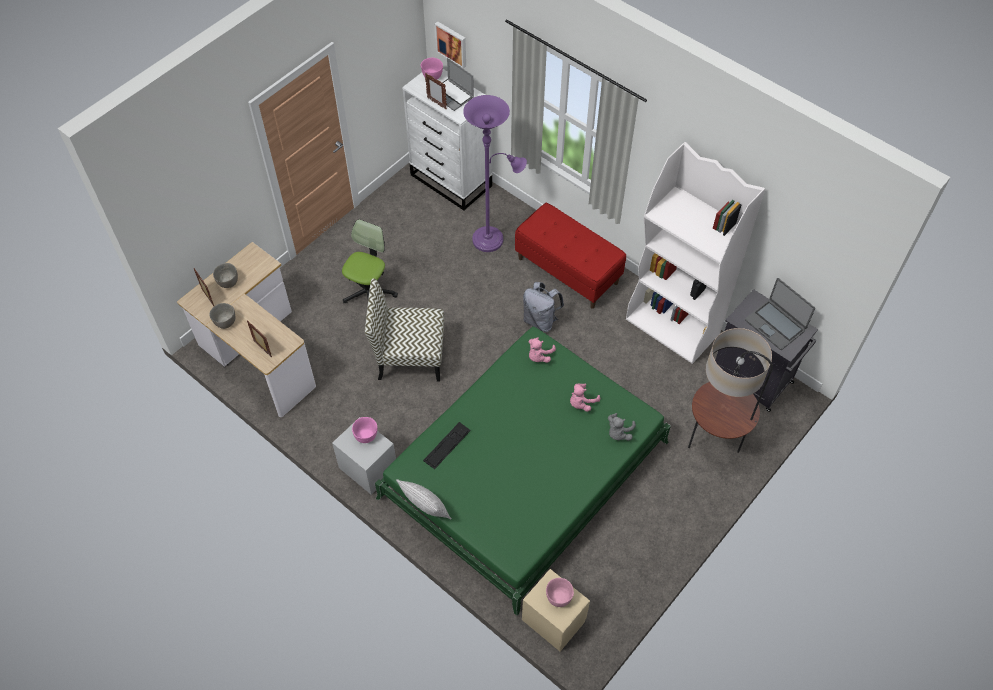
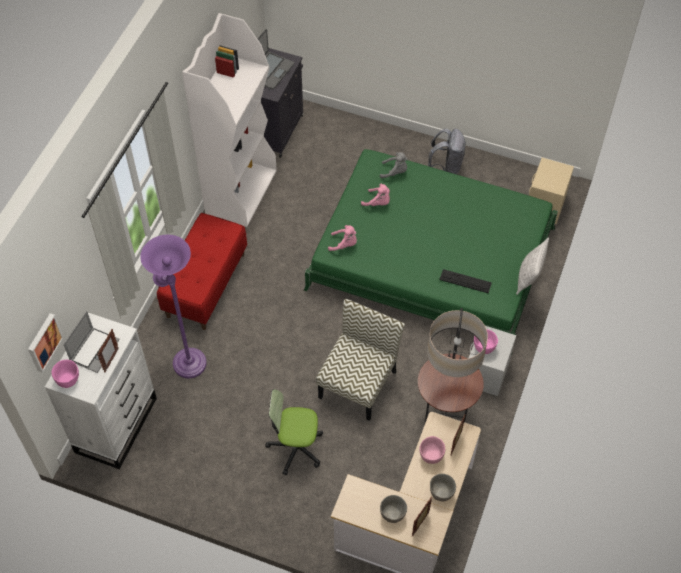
camera: 110 degrees left, 0 degrees up
(409, 357) = (358, 383): chair -> chair turned 135 degrees counterclockwise
(540, 320) = (273, 290): grey backpack -> grey backpack (446, 167)
(558, 597) = (549, 175): pink bowl -> pink bowl (431, 456)
(714, 441) = (345, 143): floor lamp -> floor lamp (445, 412)

